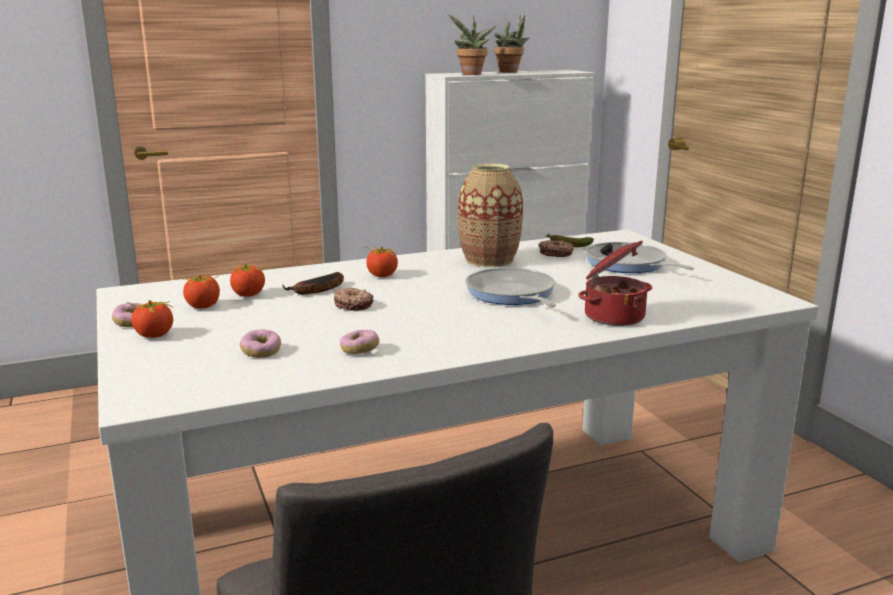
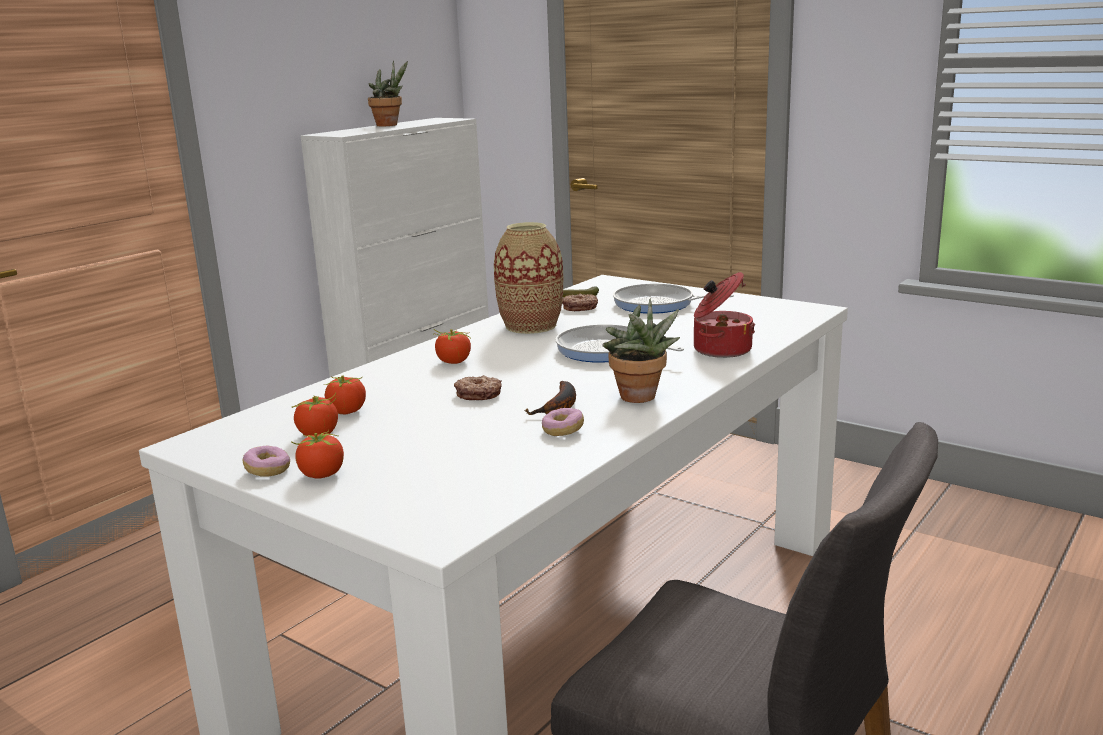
camera: 30 degrees left, 0 degrees up
(261, 352) = (471, 458): donut -> none
(317, 290) = (414, 390): banana -> banana (559, 407)
(471, 74) = (360, 131): potted plant -> potted plant (640, 399)

